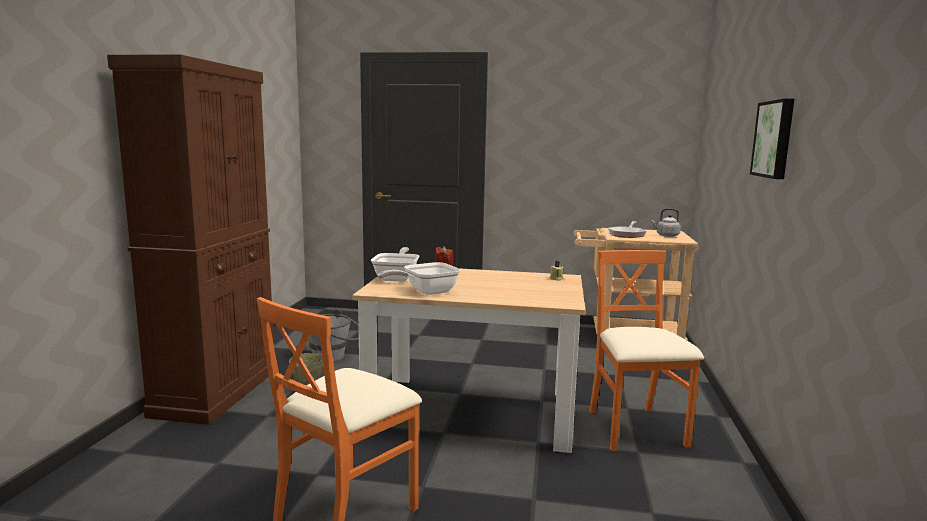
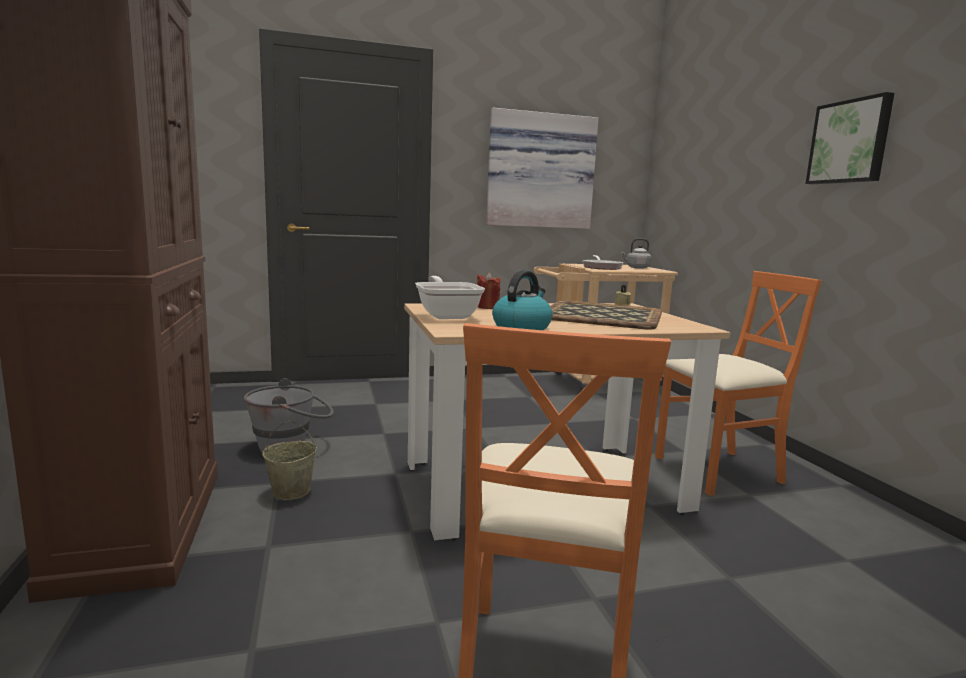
camera: 25 degrees left, 0 degrees up
(426, 292) = (522, 327): frying pan -> kettle
(513, 286) = (600, 316): none -> tray
(583, 146) = (540, 171): none -> picture
(635, 429) = (717, 471): orange chair -> orange chair turned 105 degrees clockwise

